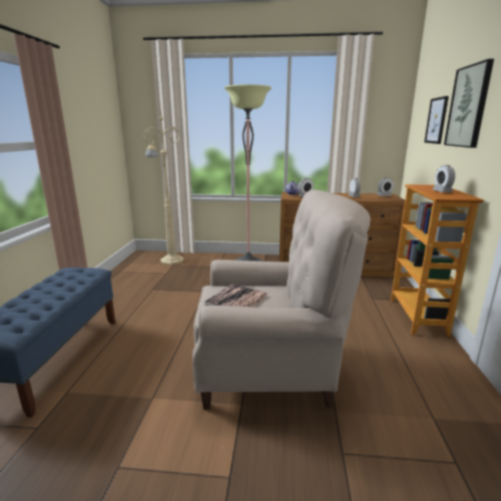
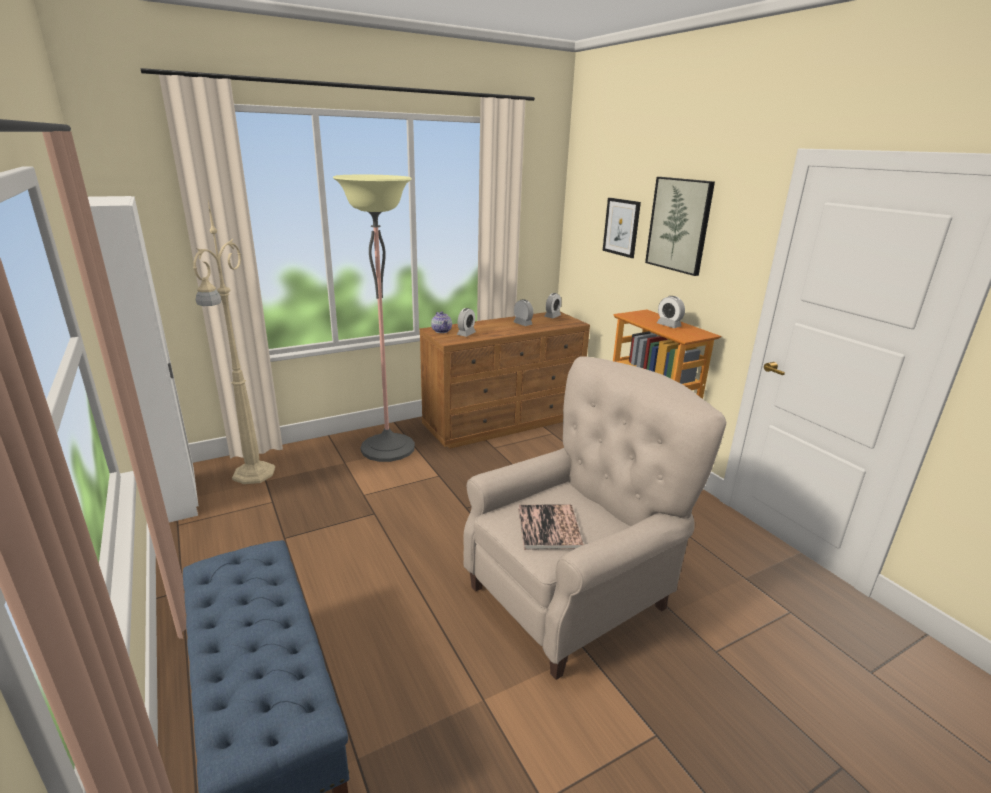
camera: 35 degrees left, 5 degrees up
(132, 262) = (179, 498): none -> white wardrobe

